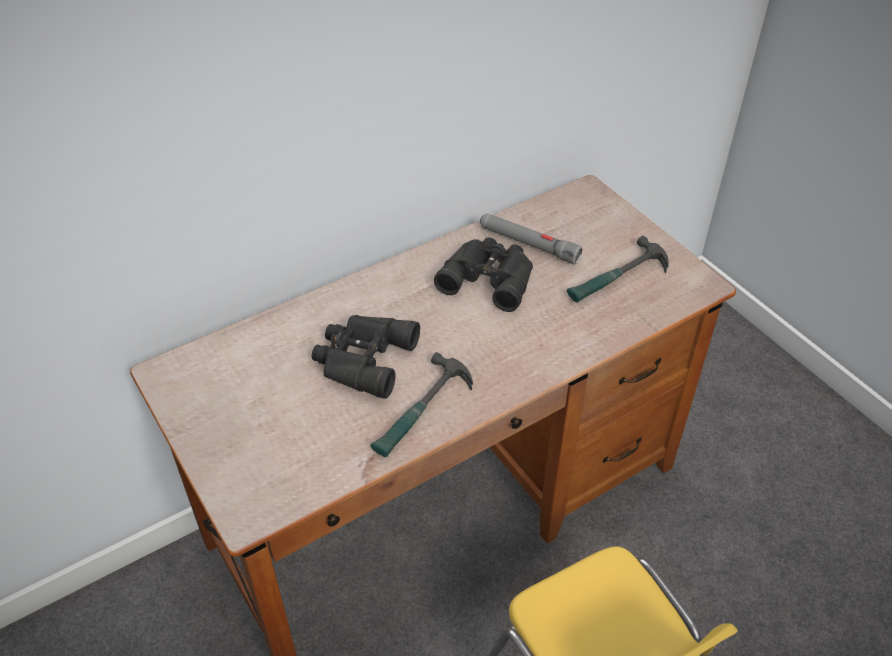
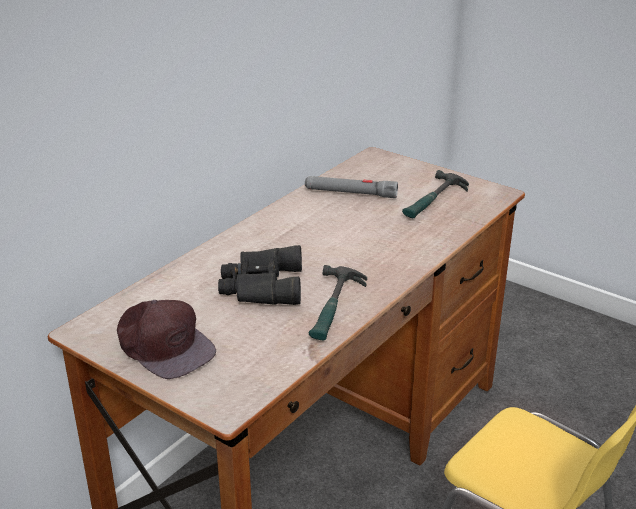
camera: 20 degrees left, 15 degrees down
(229, 415) = (164, 346): none -> brown cap
(489, 277) = (332, 217): black binoculars -> none

